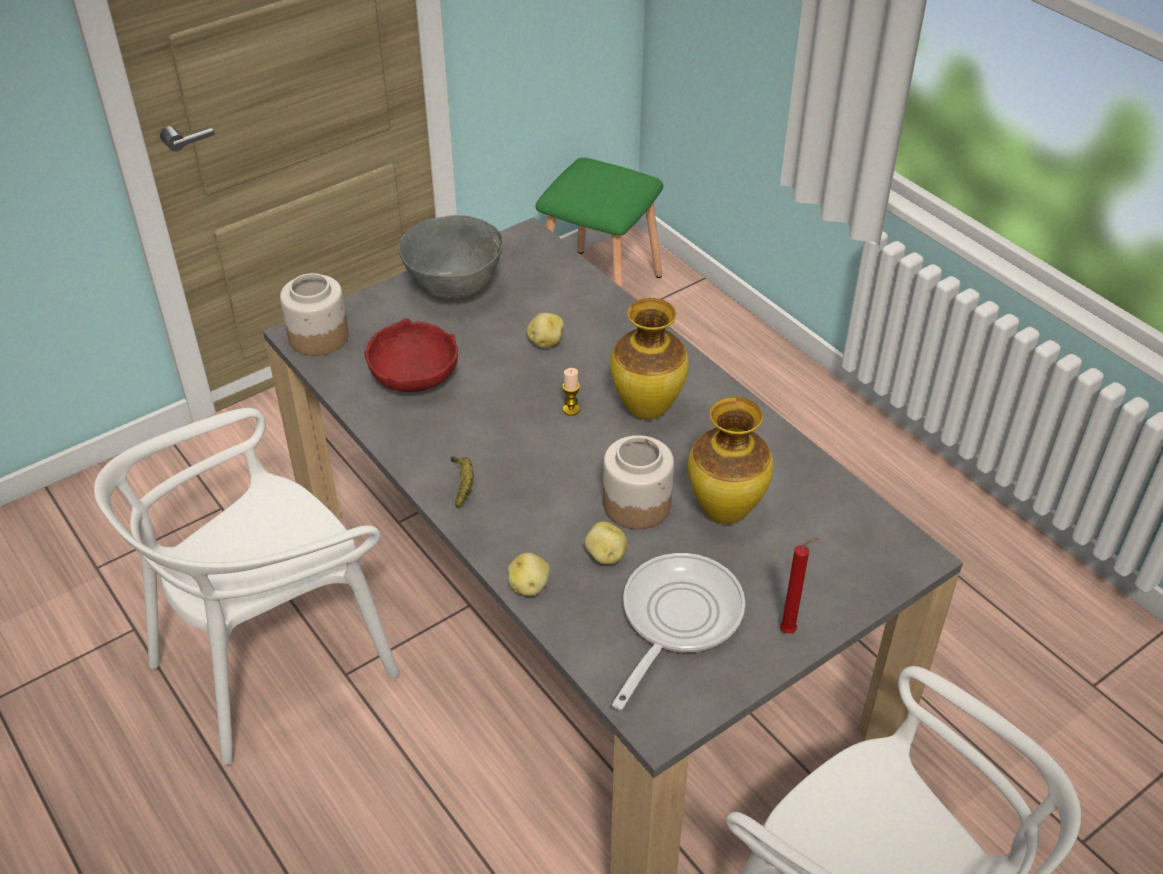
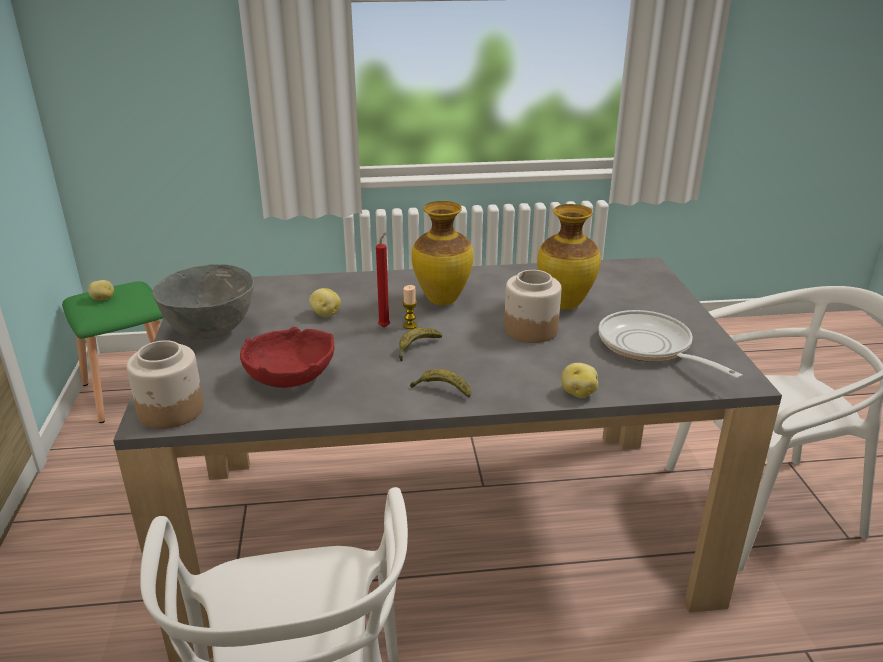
camera: 60 degrees left, 15 degrees down
(528, 433) = (416, 348): none -> banana
(605, 556) = (571, 355): potato -> potato (103, 299)
(790, 631) = (683, 316): red candle -> red candle (385, 326)

